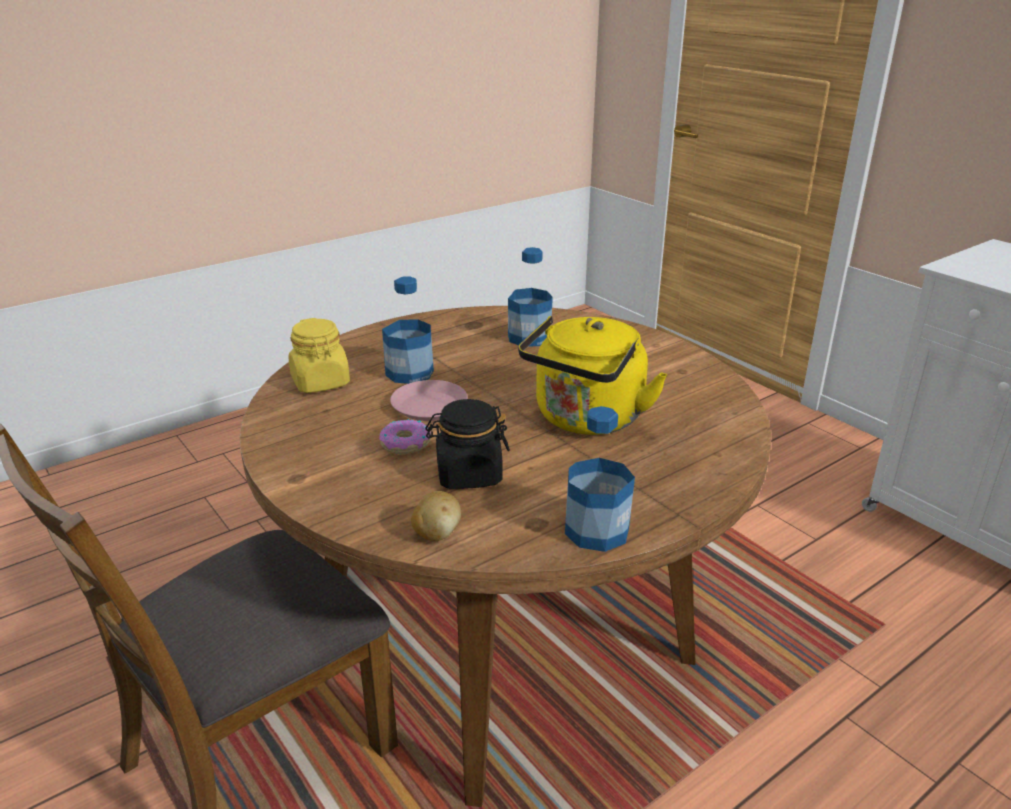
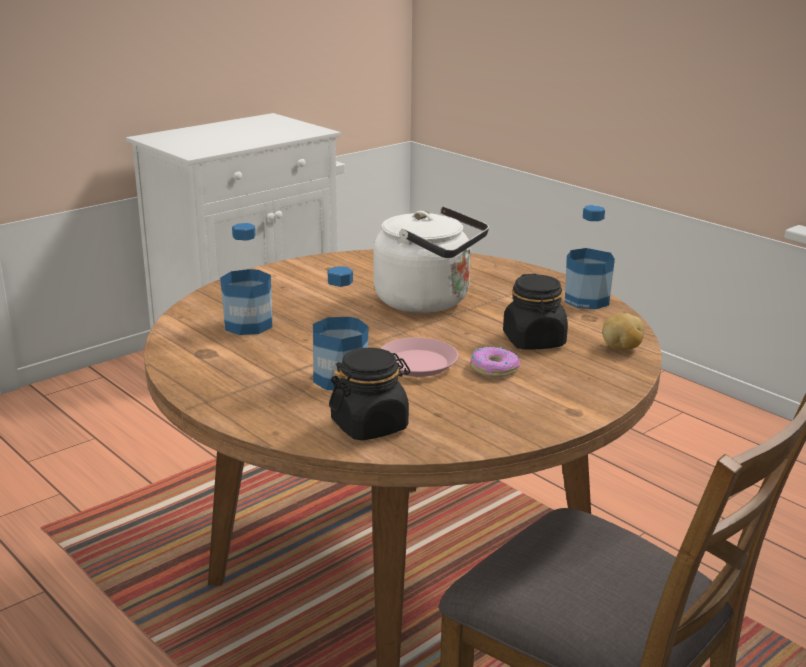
camera: 95 degrees left, 5 degrees down
(320, 382) = (370, 426): yellow jar -> black jar
(586, 420) = (428, 302): yellow kettle -> white kettle

